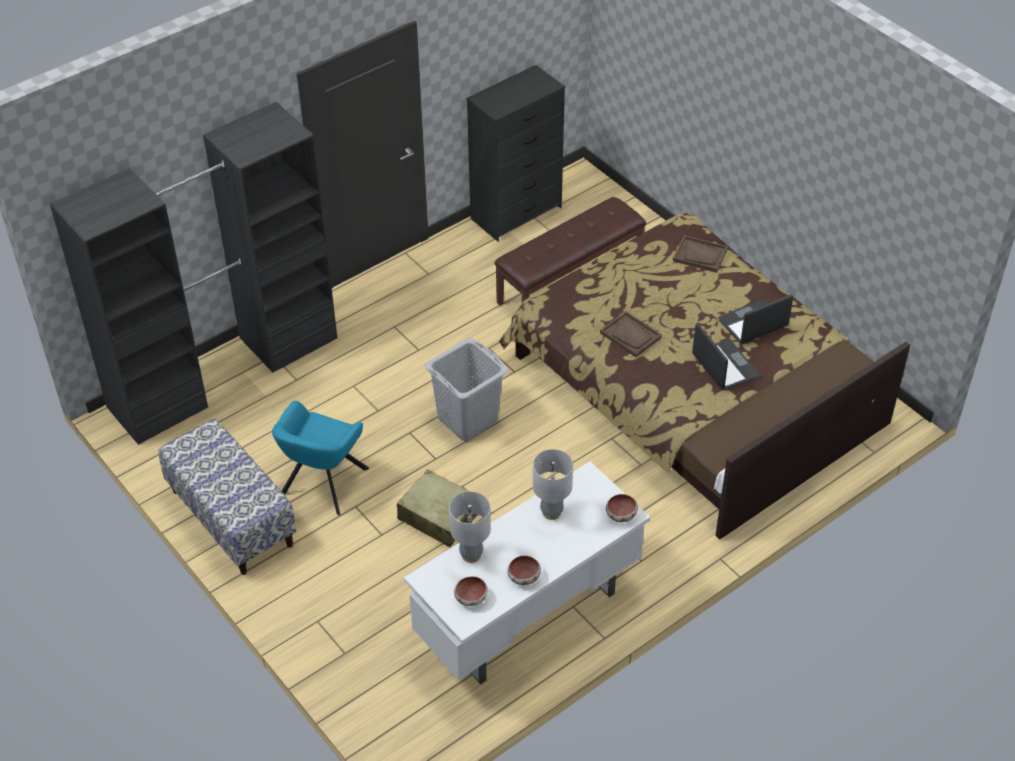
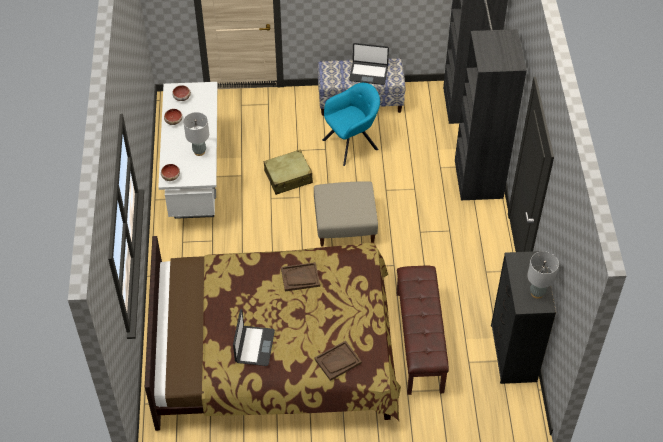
camera: 125 degrees right, 5 degrees up
(322, 484) = (352, 143): turquoise armchair -> turquoise armchair turned 90 degrees clockwise
(467, 419) = (345, 224): grey laundry basket -> beige ottoman
(471, 555) = (205, 109): grey table lamp -> grey table lamp (537, 293)
(724, 366) = (235, 307): laptop -> laptop (368, 73)

